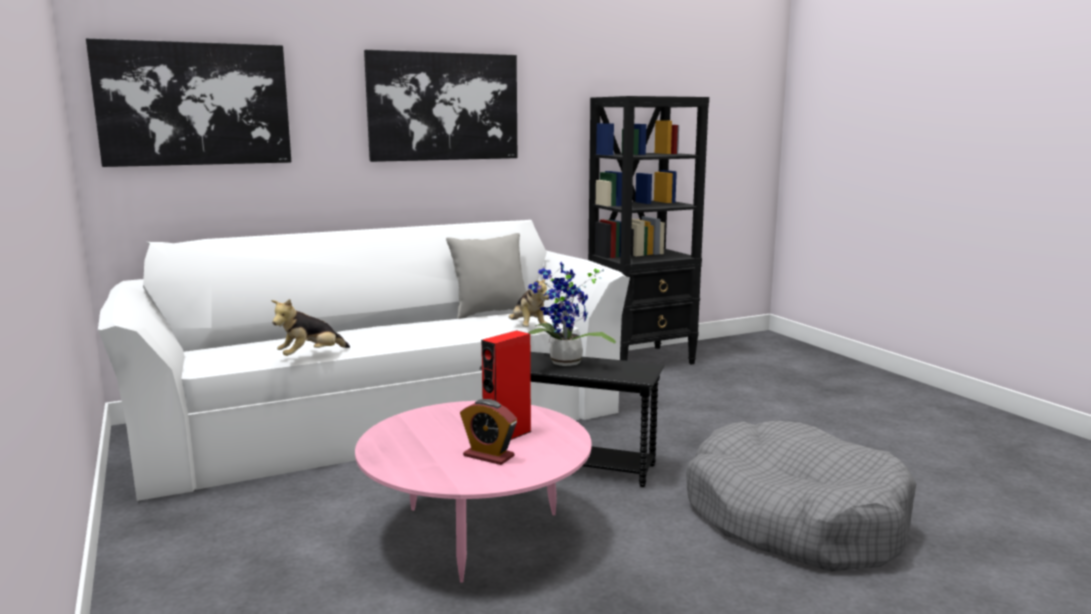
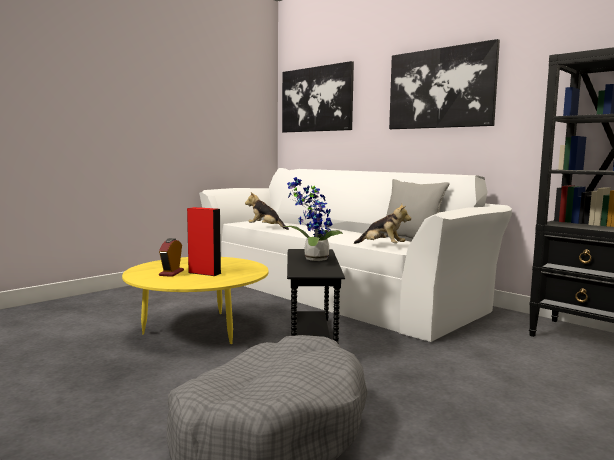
camera: 70 degrees right, 5 degrees down
(476, 533) = (198, 329): pink coffee table -> yellow coffee table
(528, 328) = (382, 246): plush toy -> plush toy turned 105 degrees counterclockwise

